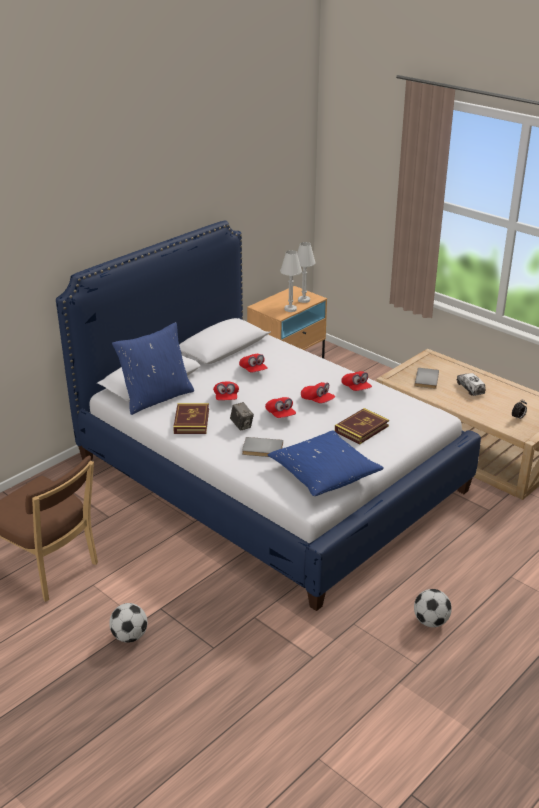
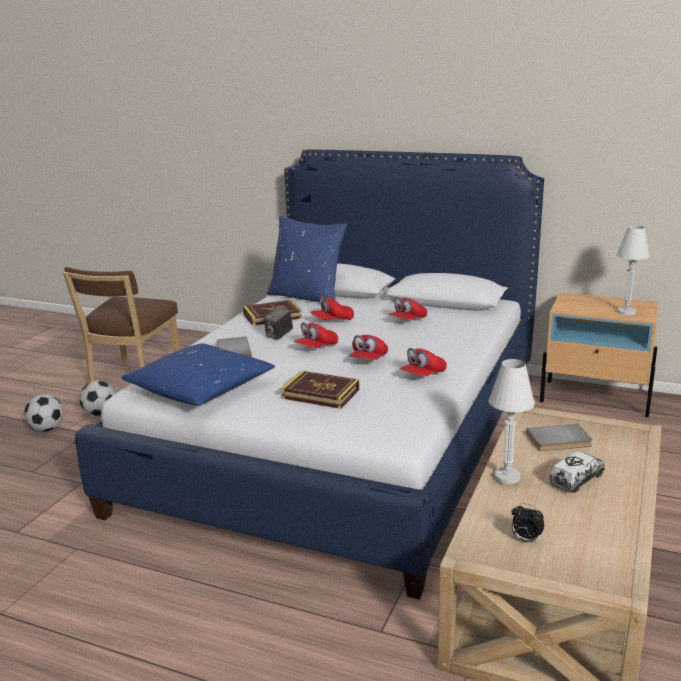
camera: 70 degrees right, 10 degrees down
(290, 309) = (588, 310): white table lamp -> white table lamp (507, 477)
(430, 622) = (86, 611): football -> football (100, 414)

